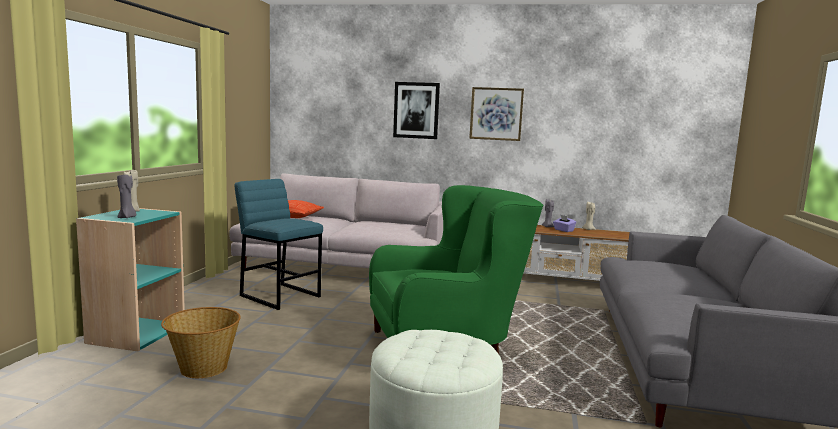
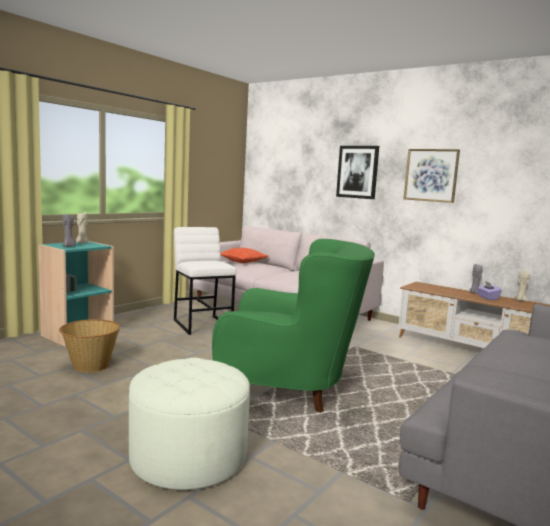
camera: 25 degrees right, 0 degrees up
(279, 296) = (202, 324): blue stool -> white stool

